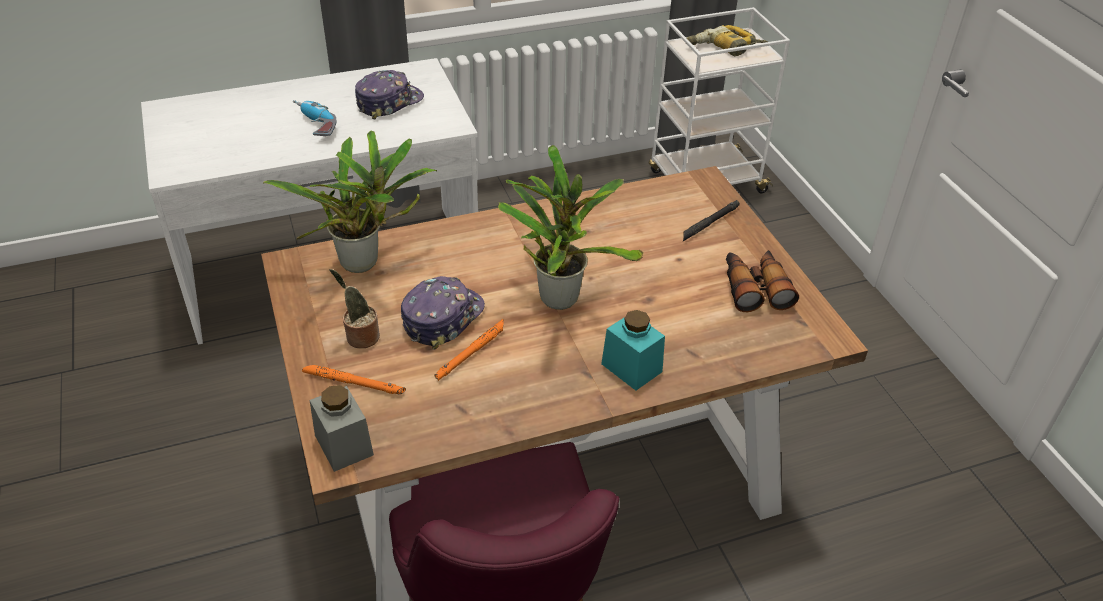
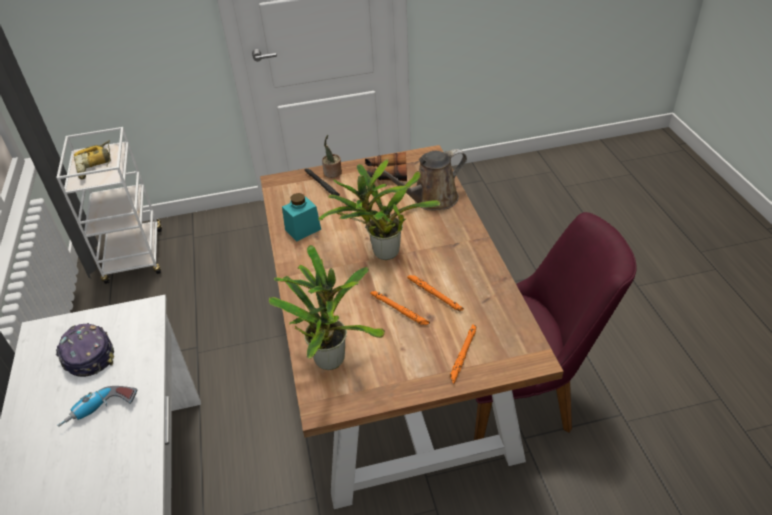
camera: 80 degrees left, 0 degrees up
(344, 445) = (520, 357): grey jar -> none
(360, 337) = (415, 354): potted plant -> potted plant (332, 173)
(442, 318) = (399, 310): cap -> orange flashlight
(631, 368) = (451, 226): turquoise jar -> turquoise jar (303, 229)
(698, 343) = (431, 199): none -> brown watering can

